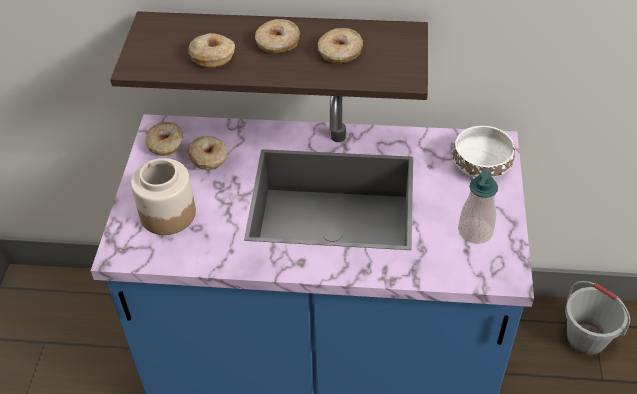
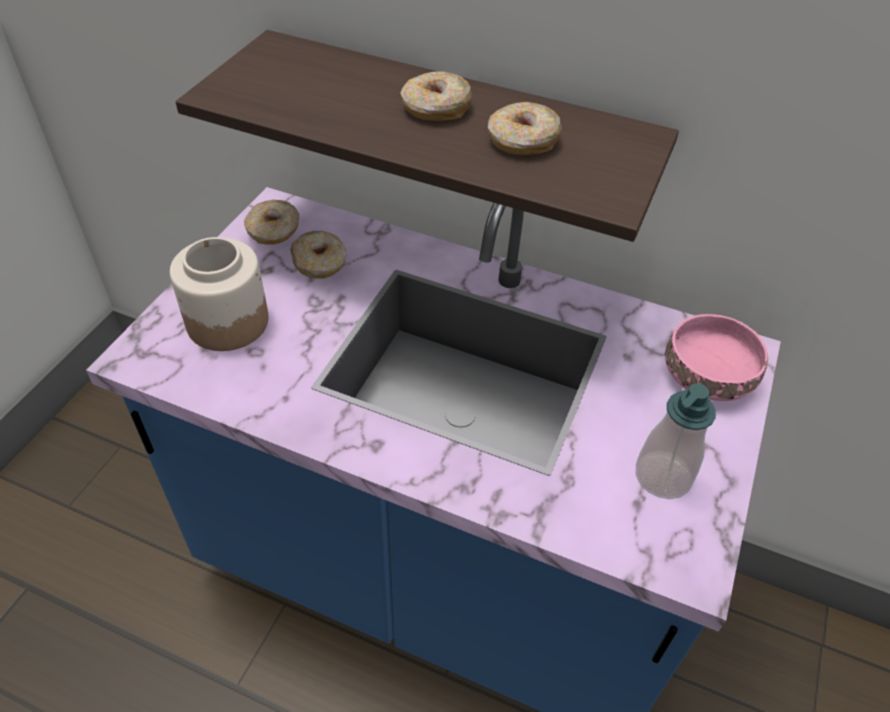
camera: 15 degrees right, 0 degrees up
(213, 56) = (333, 104): donut -> none
(480, 164) = (705, 374): white bowl -> pink bowl
(586, 338) = (805, 662): grey bucket -> none

